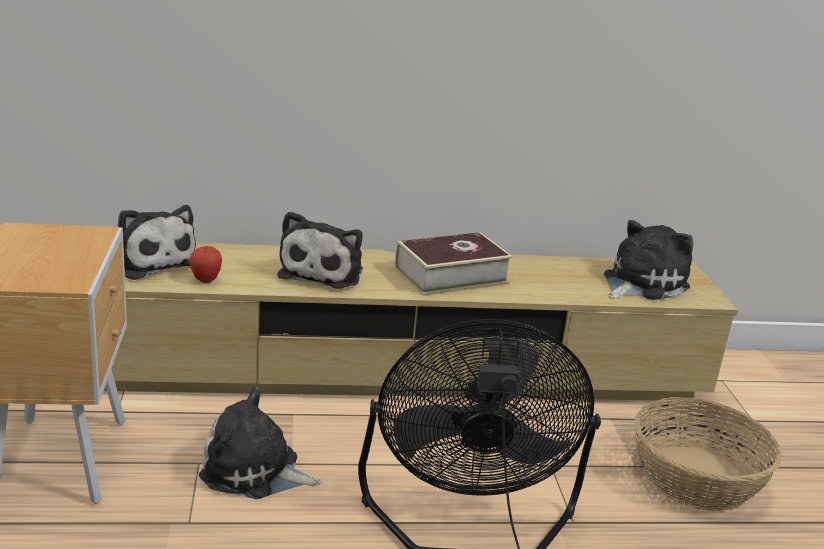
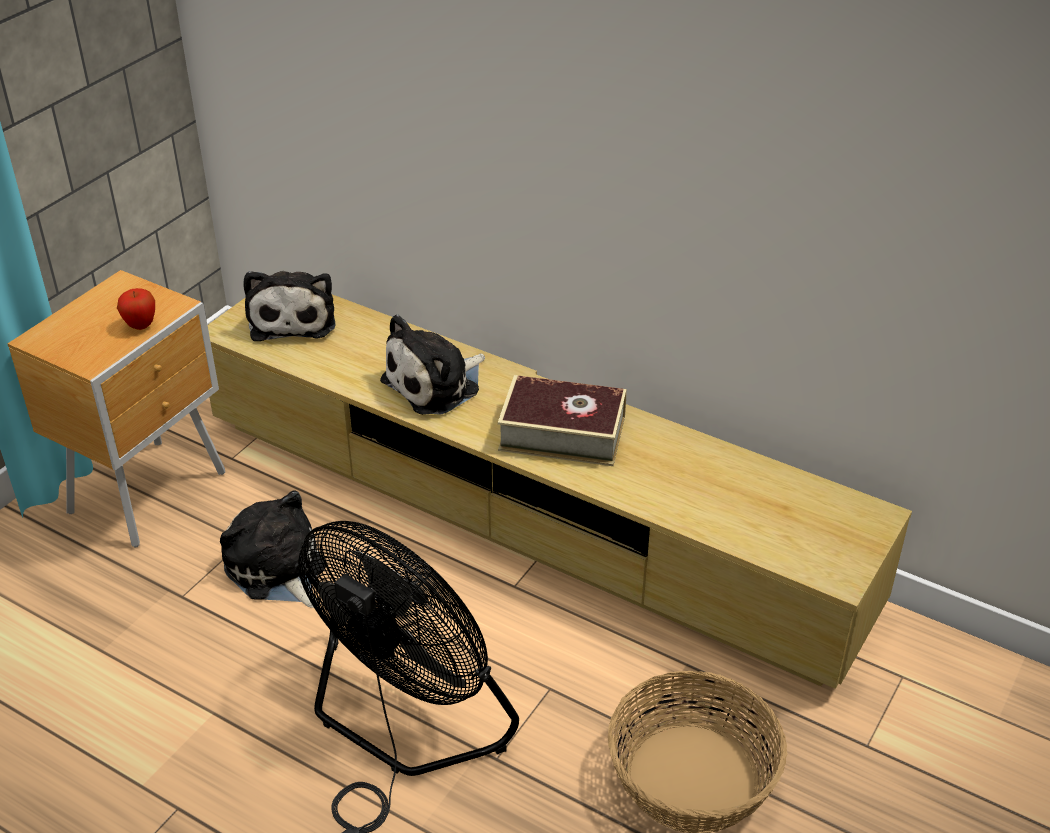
camera: 40 degrees right, 15 degrees up
(206, 280) = (315, 361): apple -> apple (141, 326)
(641, 283) = (781, 521): plush toy -> none

